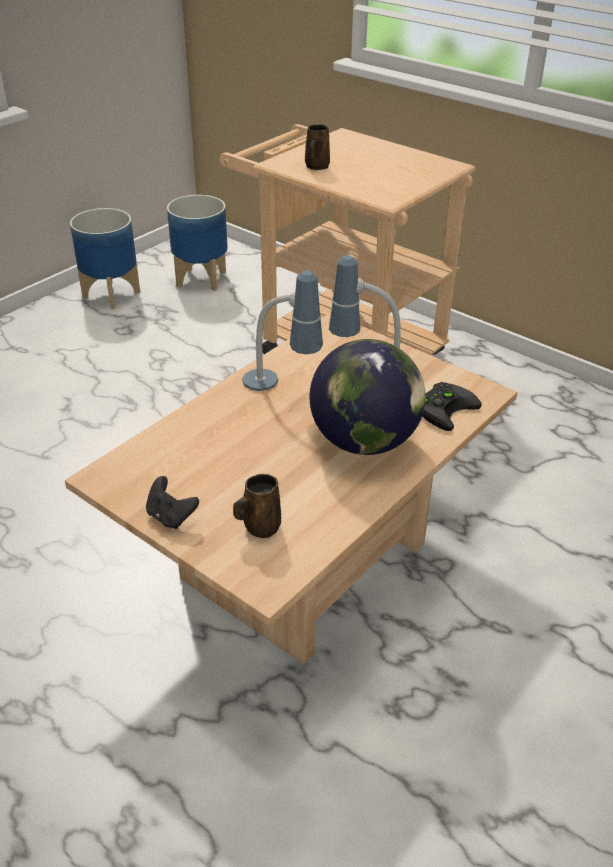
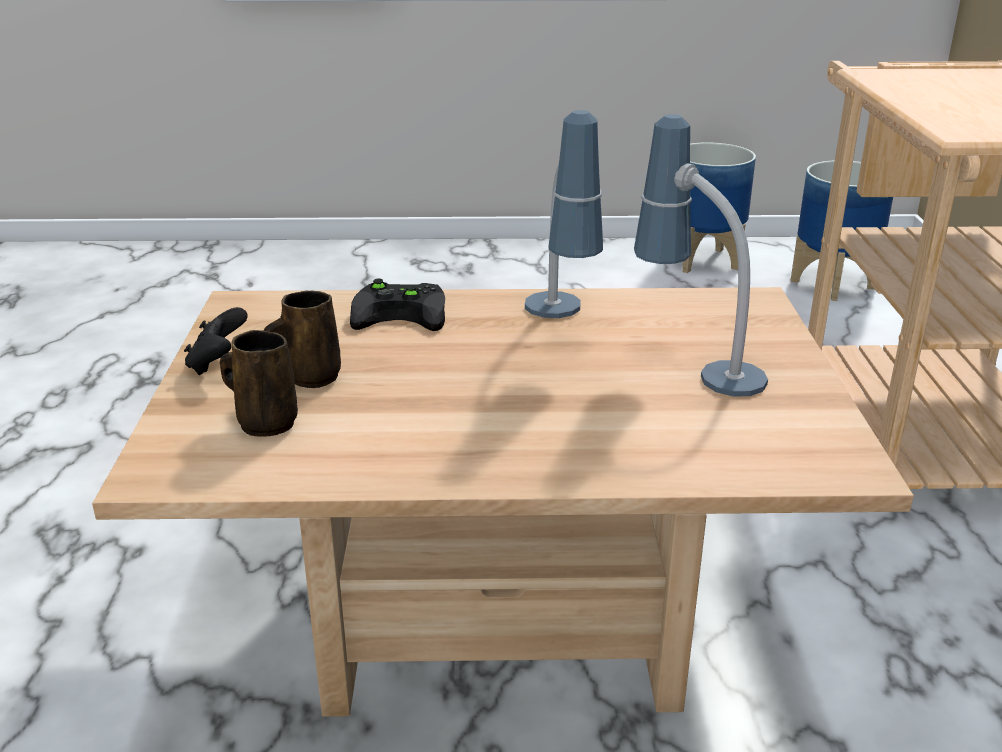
camera: 50 degrees right, 10 degrees down
(316, 167) = (924, 86): brown mug -> brown mug (310, 377)
(365, 441) = (549, 420): globe -> none
(444, 407) = (739, 447): black game controller -> black game controller (403, 313)

